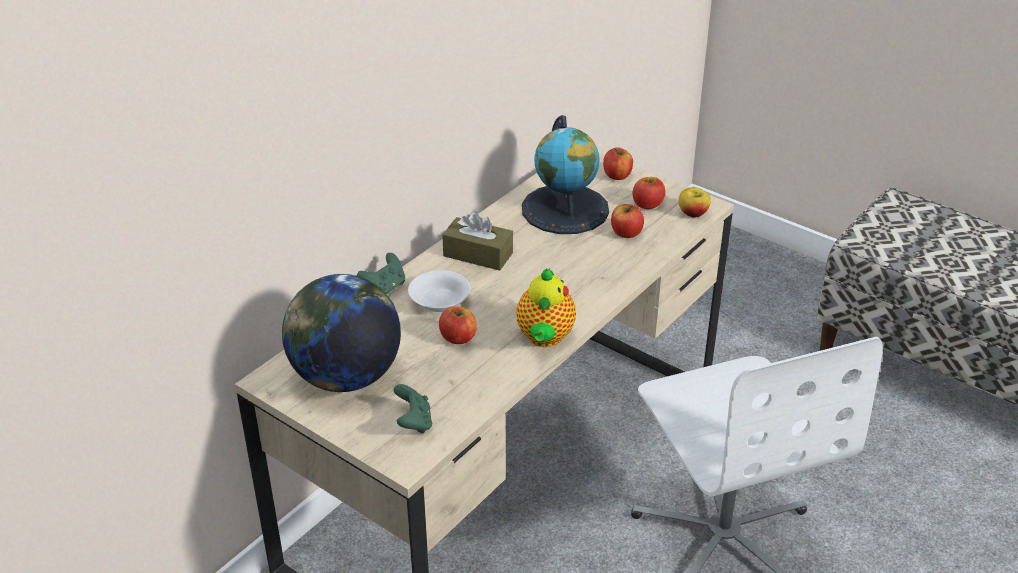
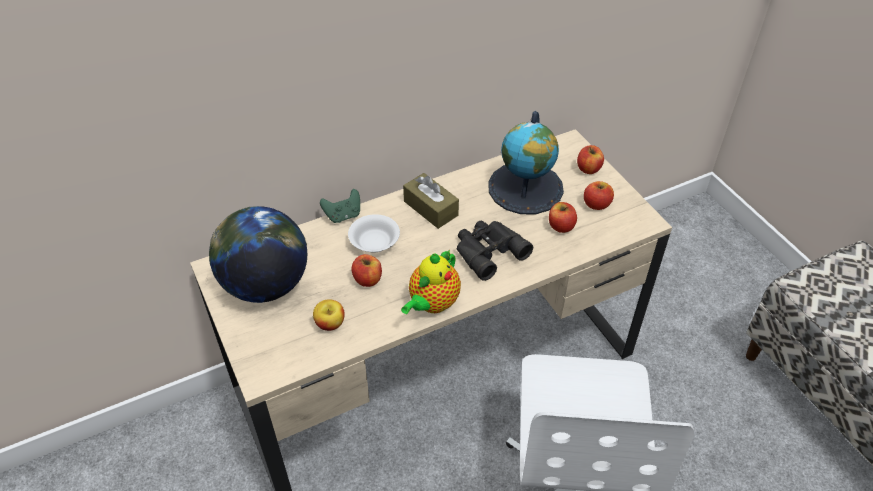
camera: 25 degrees right, 10 degrees up
(414, 422) = (287, 344): green game controller -> none
(567, 275) = (487, 251): none -> black binoculars
(693, 213) = (630, 225): apple -> apple (330, 323)

